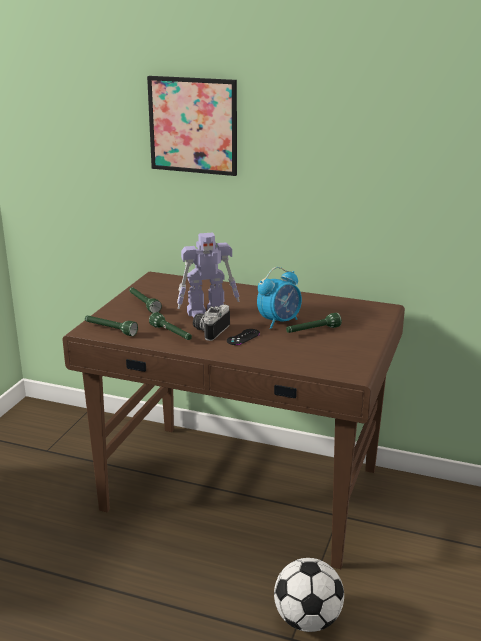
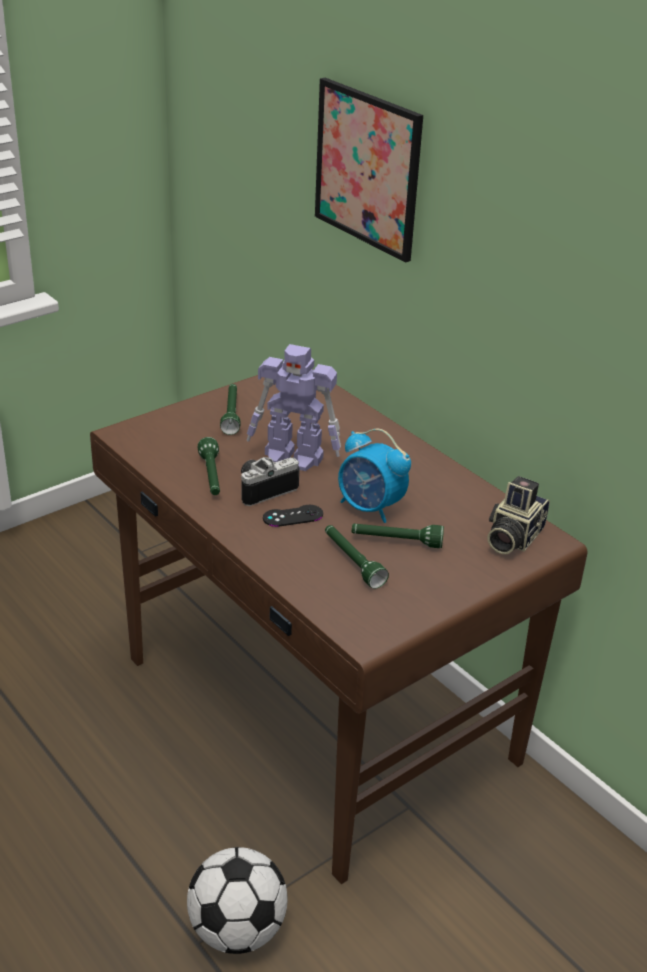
camera: 30 degrees right, 10 degrees up
(110, 330) = (148, 442): green flashlight -> green flashlight (352, 562)
(279, 321) = (370, 508): alarm clock -> alarm clock turned 45 degrees clockwise
(365, 312) = (511, 537): none -> camera

